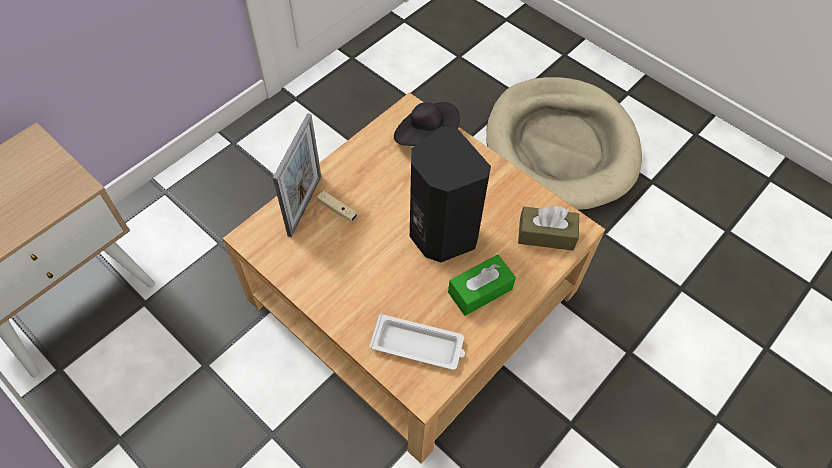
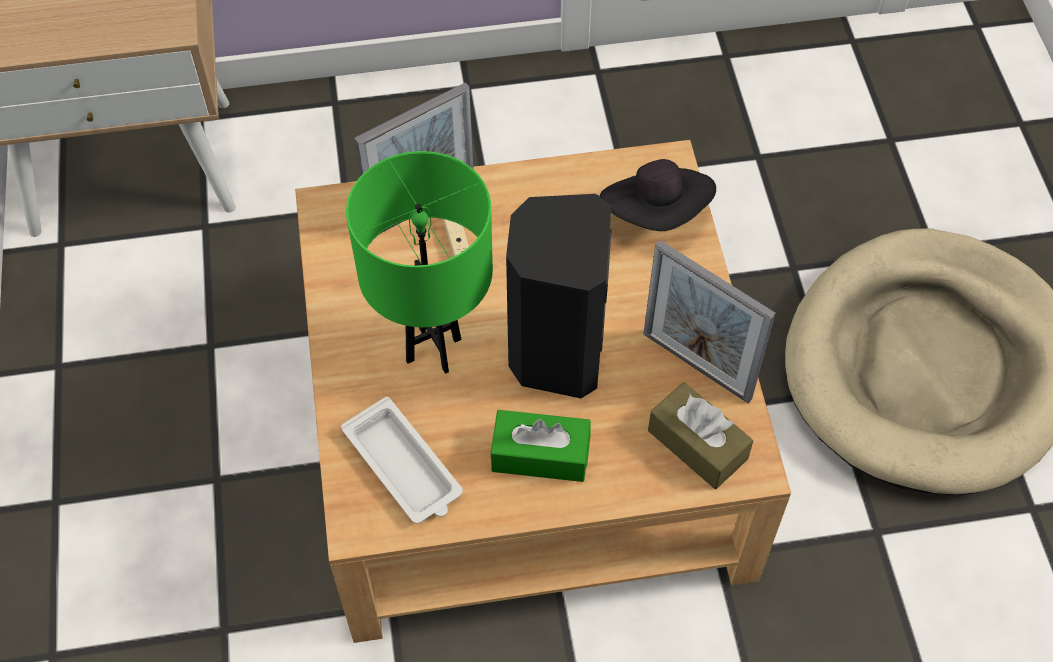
camera: 40 degrees right, 0 degrees up
(378, 274) = (434, 349): none -> green table lamp
(511, 198) = (696, 366): none -> picture frame

